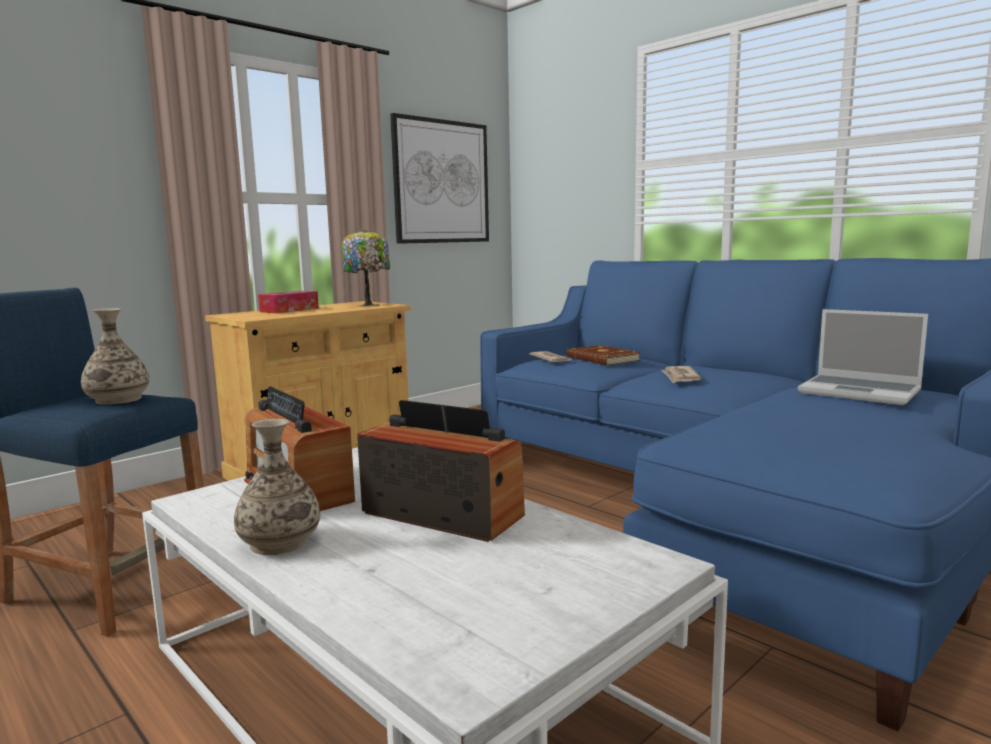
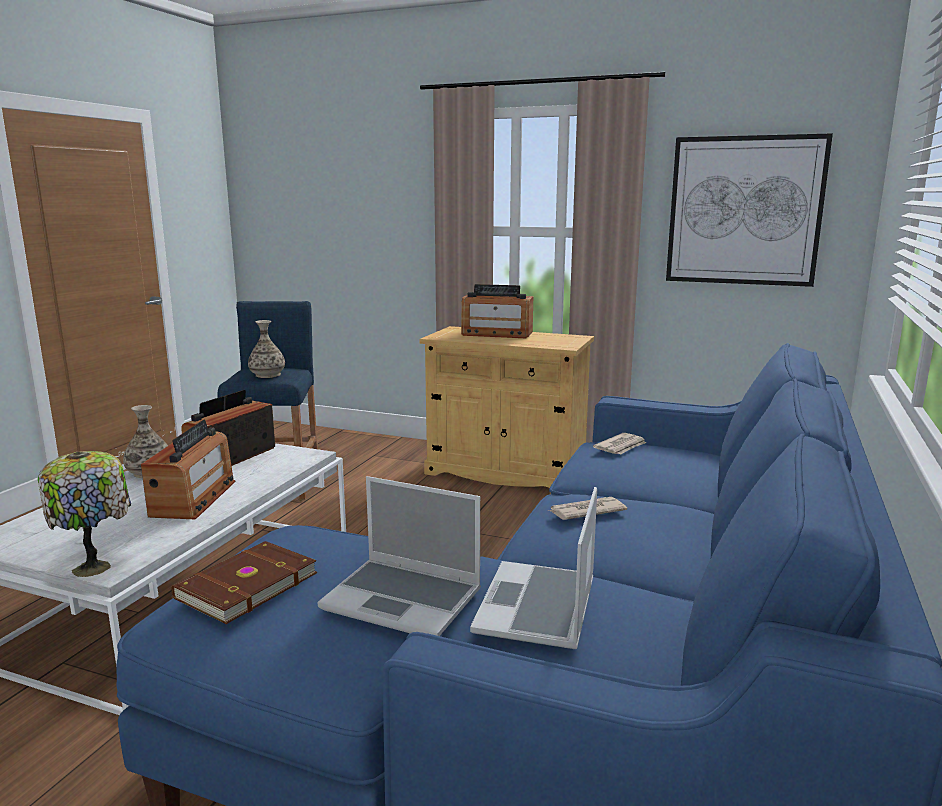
camera: 65 degrees right, 5 degrees up
(289, 310) = (497, 334): tissue box -> radio
(369, 305) = (557, 342): table lamp -> table lamp (95, 567)
(601, 359) = (653, 466): brown book -> brown book (245, 585)
(853, 414) = (404, 599): none -> laptop

